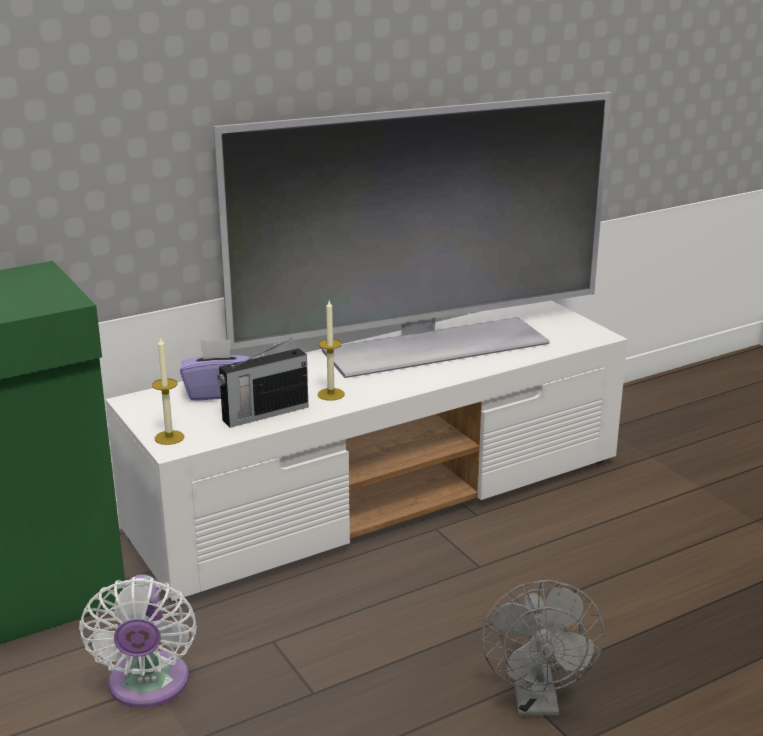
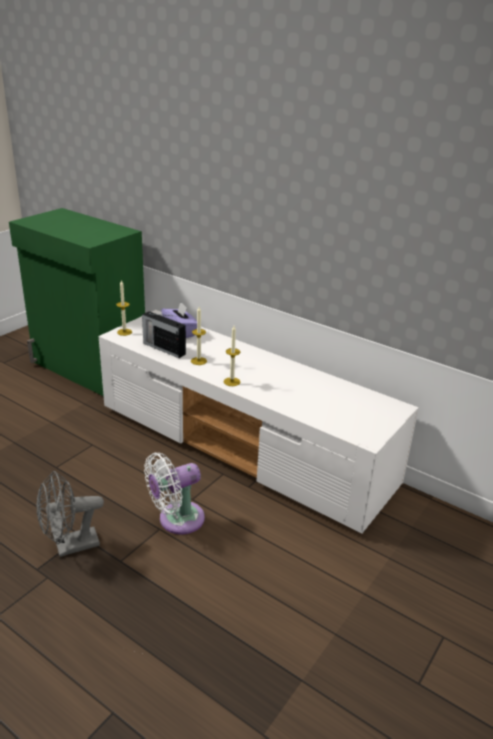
camera: 65 degrees right, 5 degrees up
(148, 687) = (47, 420): white fan -> white fan (177, 520)
(412, 382) = (232, 381): none -> candle
(433, 345) = (290, 379): television -> none

